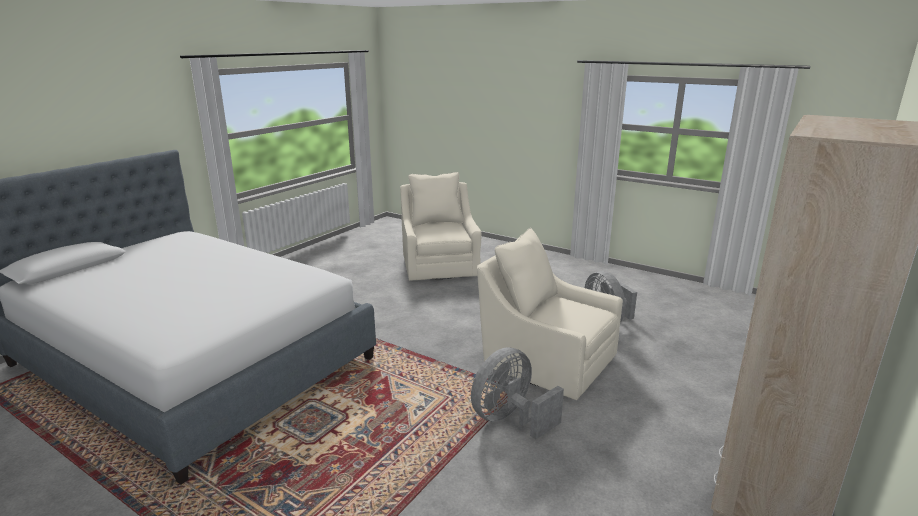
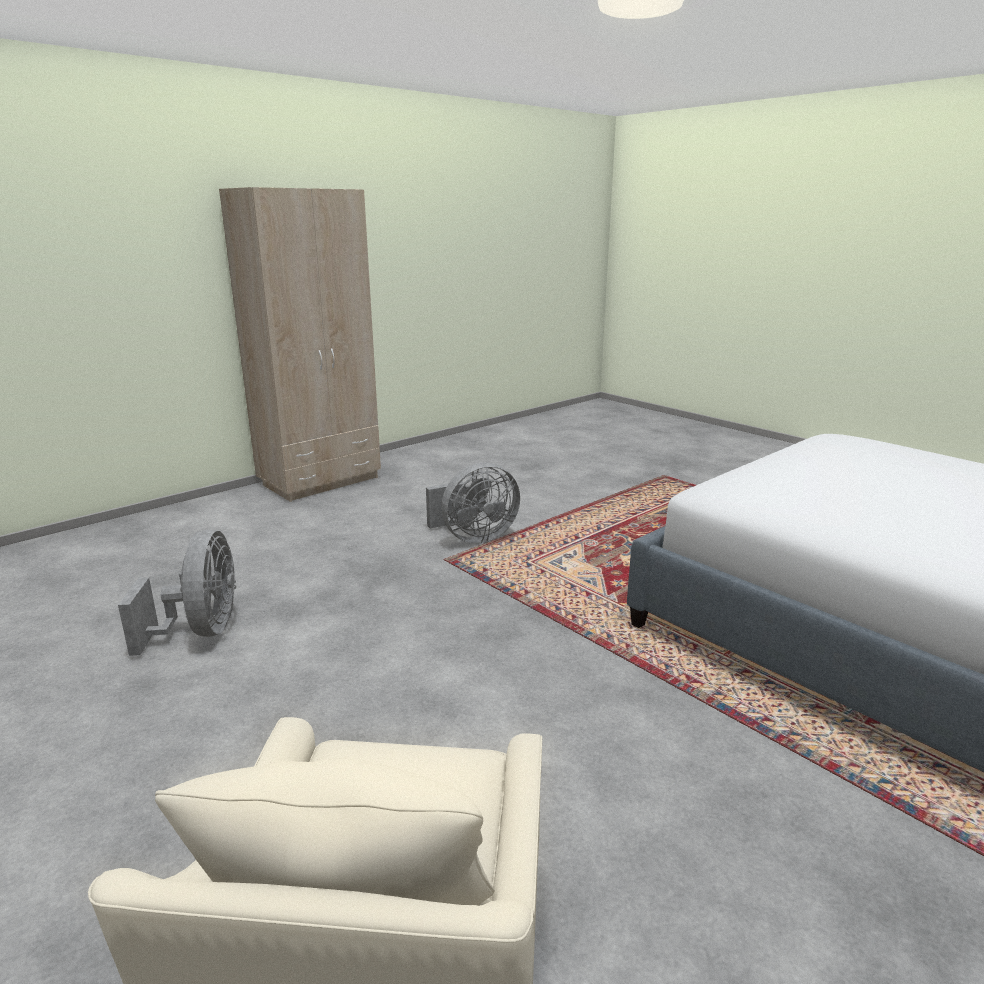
camera: 165 degrees left, 0 degrees up
(546, 361) = (374, 586): beige armchair -> none

